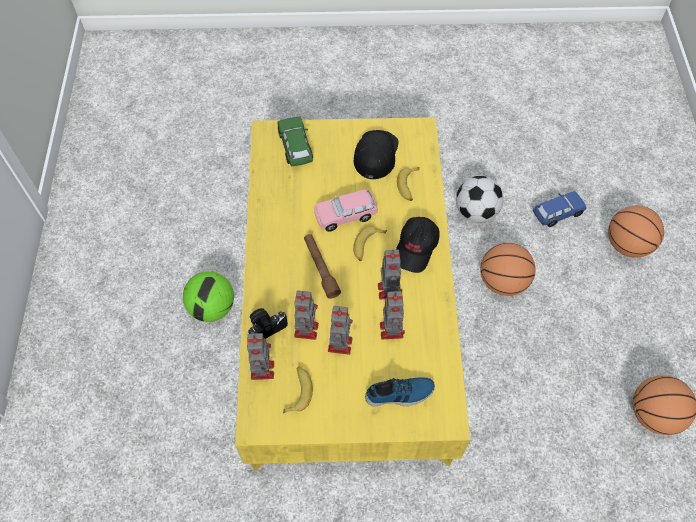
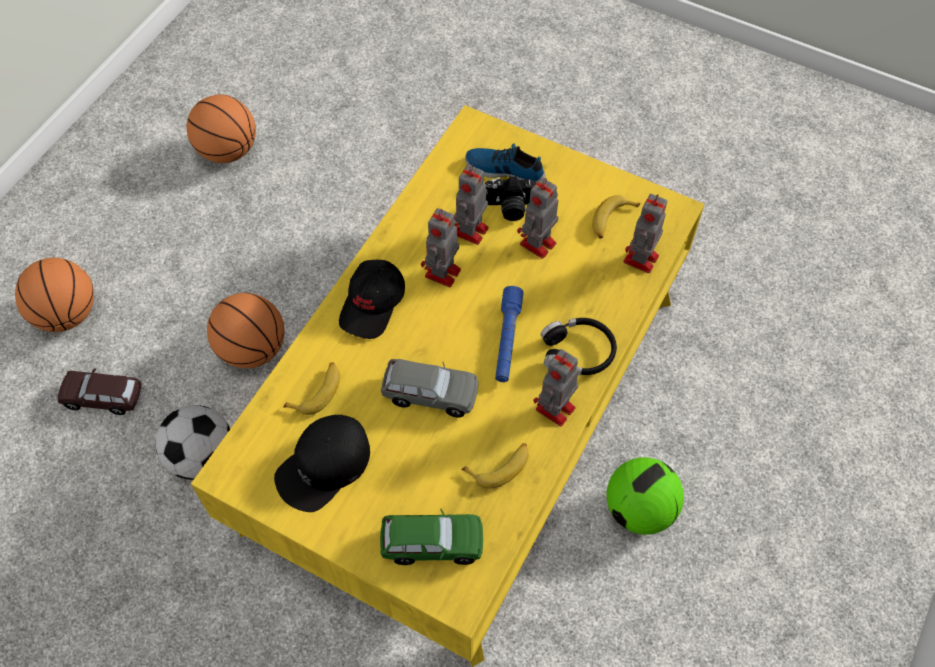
camera: 150 degrees left, 0 degrees up
(266, 326) = (613, 303): camera -> camera (509, 207)
(272, 281) = (578, 352): none -> black headphones
(295, 147) = (432, 543): green toy car -> green toy car turned 105 degrees counterclockwise
(306, 328) = (566, 278): toy robot -> toy robot (554, 410)
(320, 268) = (507, 339): brown flashlight -> blue flashlight
(345, 215) = (430, 393): pink toy car -> grey toy car
(367, 245) = (430, 338): banana -> banana (500, 466)
(416, 248) = (373, 305): black cap -> black cap turned 150 degrees clockwise
(557, 213) = (103, 397): blue toy car -> brown toy car

